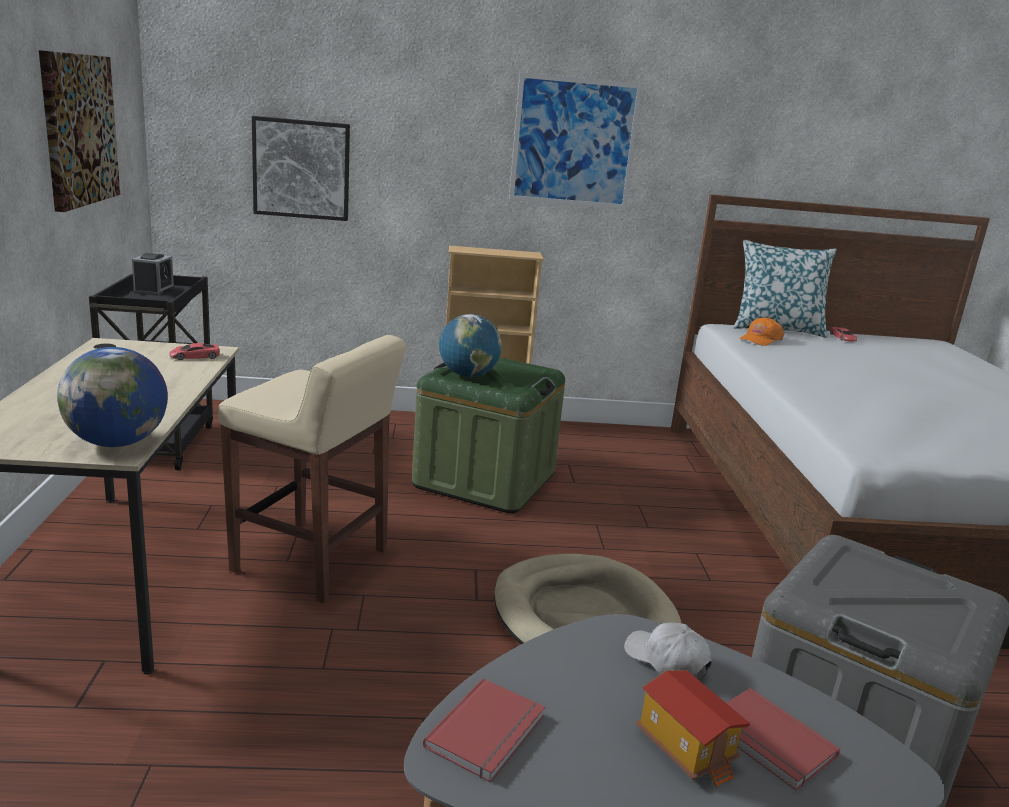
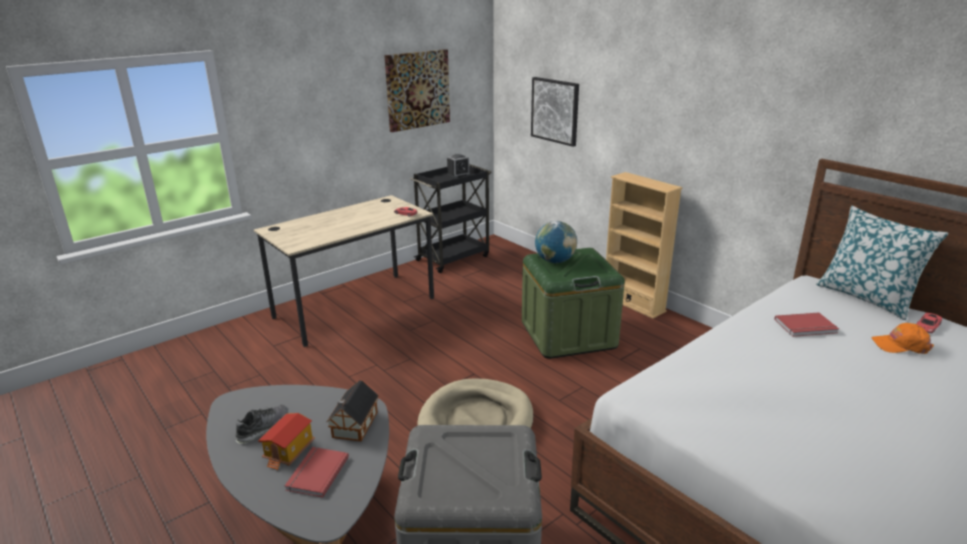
camera: 55 degrees right, 5 degrees up
(118, 443) = (301, 243): globe -> none
(313, 561) = (418, 335): beige stool -> none
(489, 732) = (256, 402): red book -> red book (806, 327)
(574, 142) = (714, 103): picture -> none
(588, 753) = (263, 429): none -> shoe
(667, 661) = (353, 426): white cap -> toy house
(760, 339) = (811, 300): orange cap -> orange cap (900, 345)

